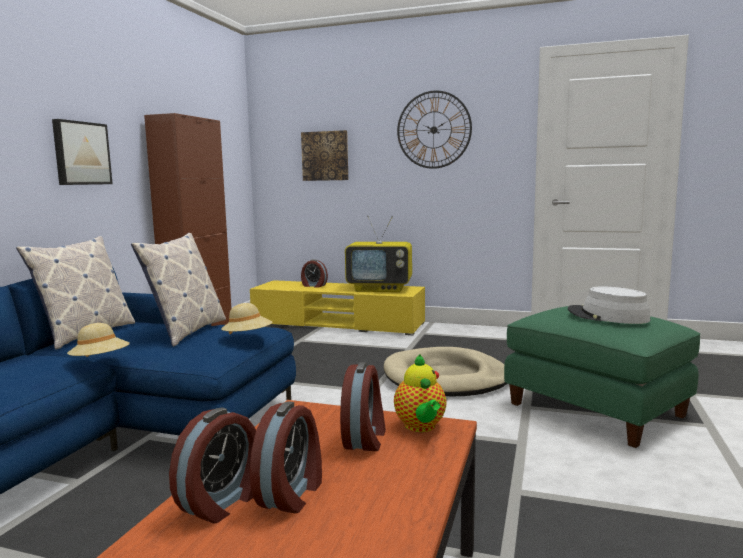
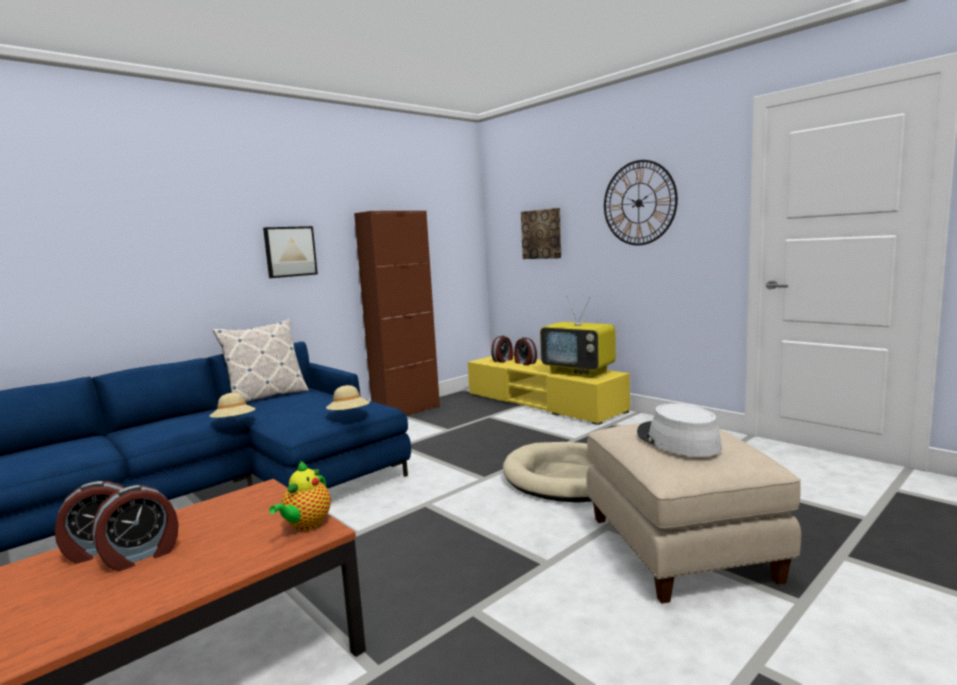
camera: 30 degrees right, 0 degrees up
(186, 331) = (322, 403): pillow -> none
(365, 438) = (255, 525): alarm clock -> alarm clock (503, 360)
(597, 409) = (681, 548): green ottoman -> beige ottoman

